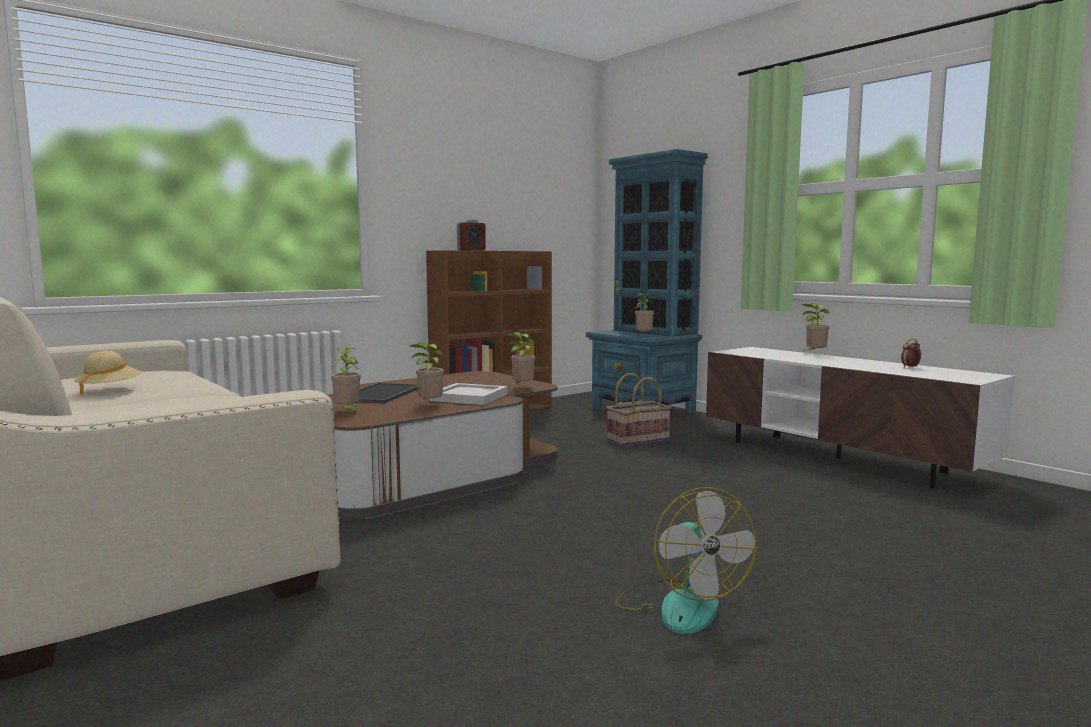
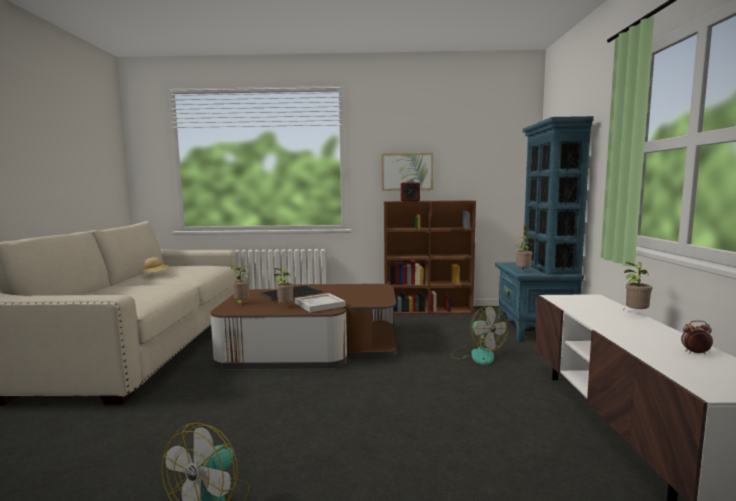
camera: 40 degrees right, 0 degrees up
(453, 207) = (407, 171): none -> picture
(521, 387) = (368, 302): potted plant -> none
(637, 439) = (477, 355): basket -> fan

